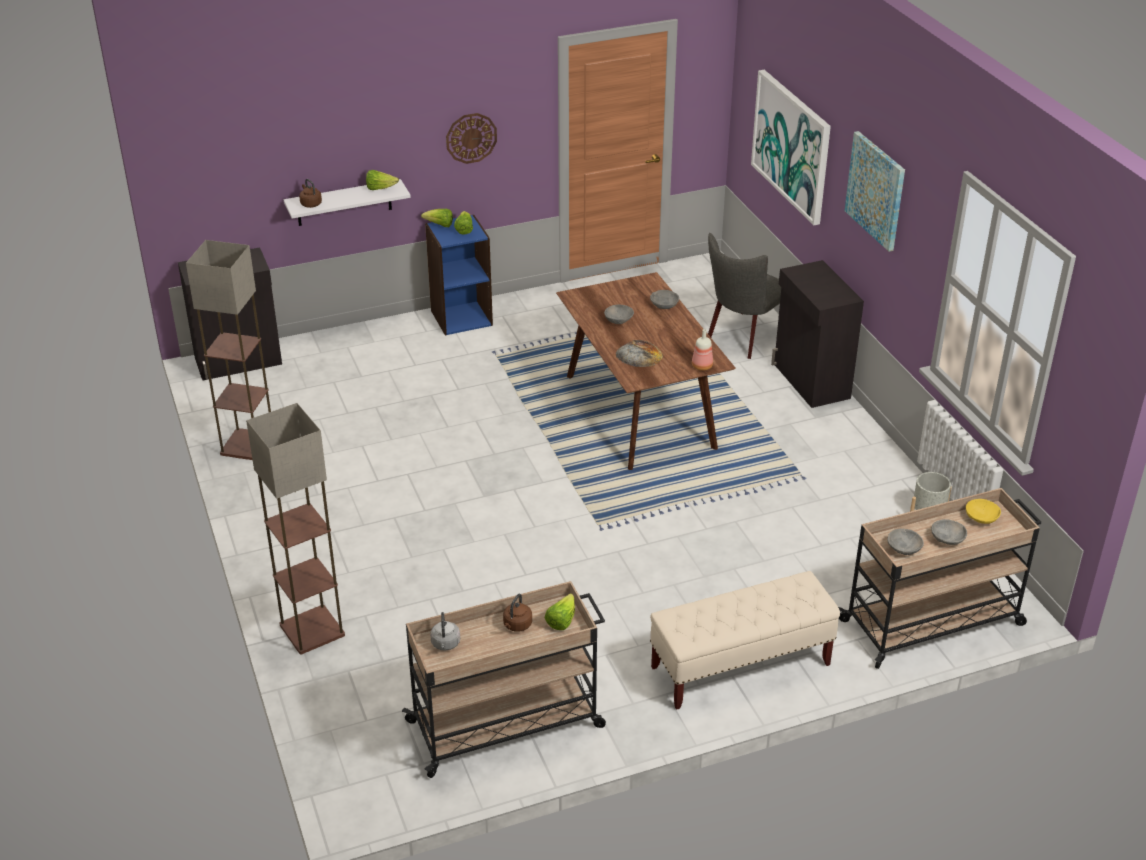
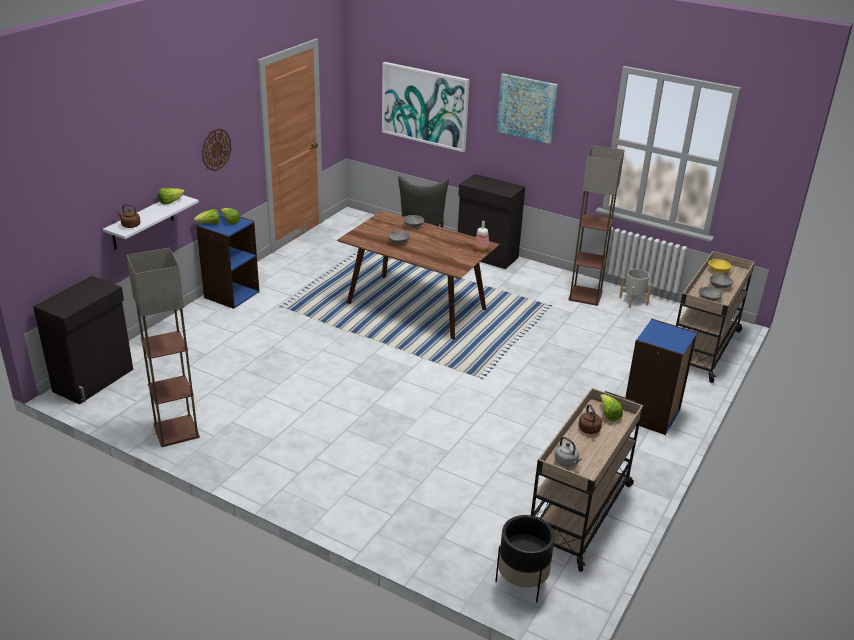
camera: 40 degrees left, 5 degrees down
(313, 630) = (385, 525): floor lamp -> floor lamp (586, 295)
(362, 754) = (522, 583): none -> black planter
(639, 355) = (438, 256): bread -> none
(740, 666) = (651, 415): beige bench -> blue bookcase

